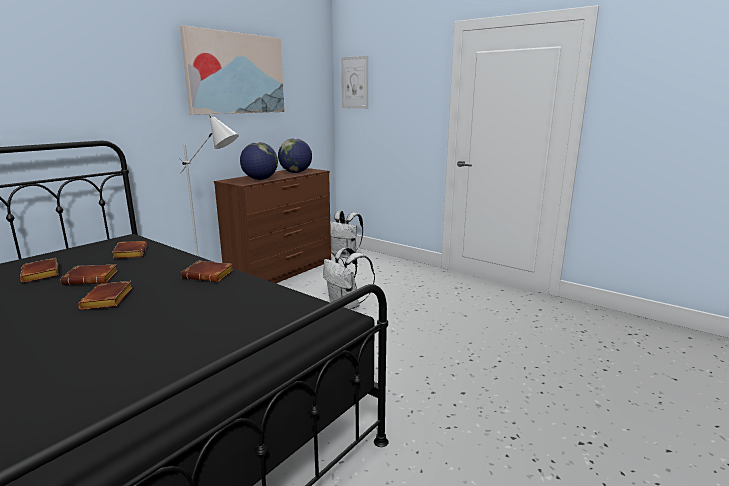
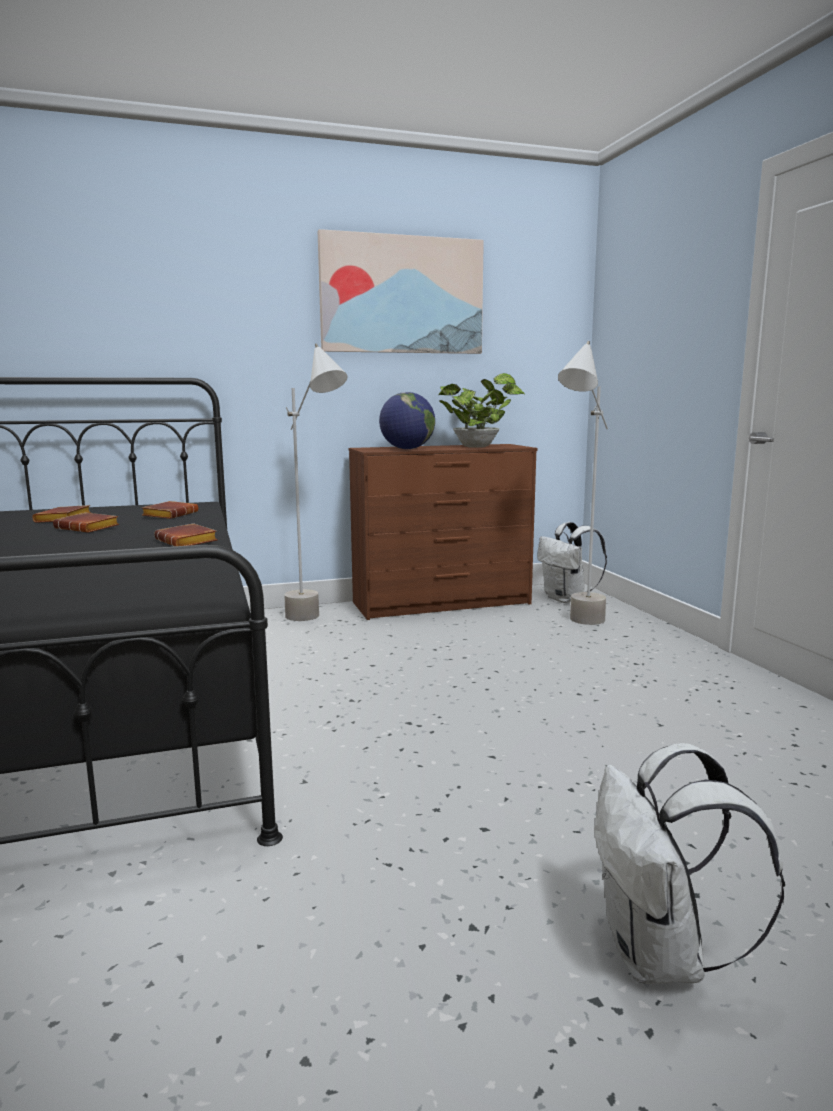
camera: 35 degrees right, 5 degrees down
(108, 300) = (56, 545): brown book -> none
(295, 172) = (479, 446): globe -> potted plant
(346, 306) = (472, 662): white backpack -> white backpack (660, 955)
(354, 82) = (617, 305): picture -> none
(370, 271) = (578, 627): none -> grey floor lamp

